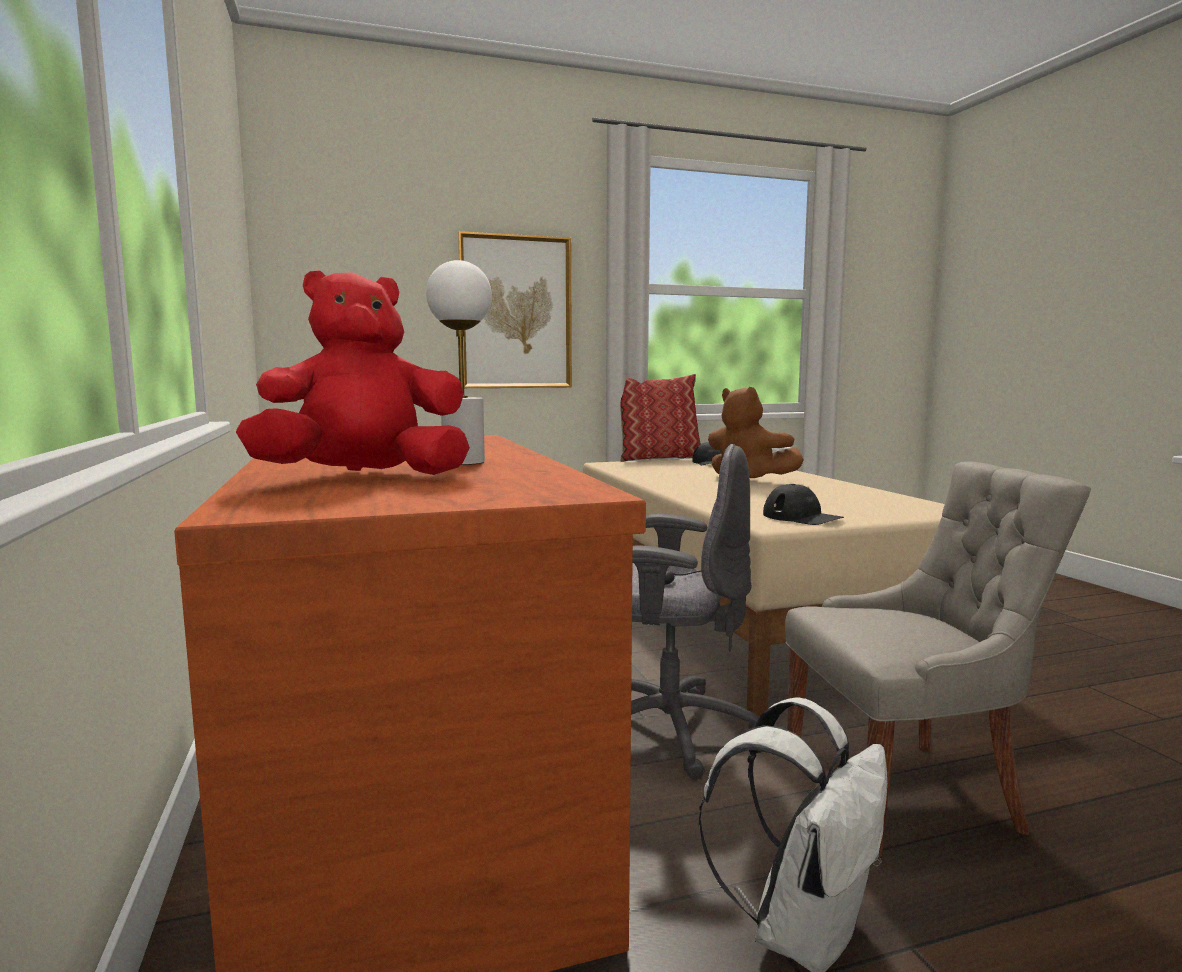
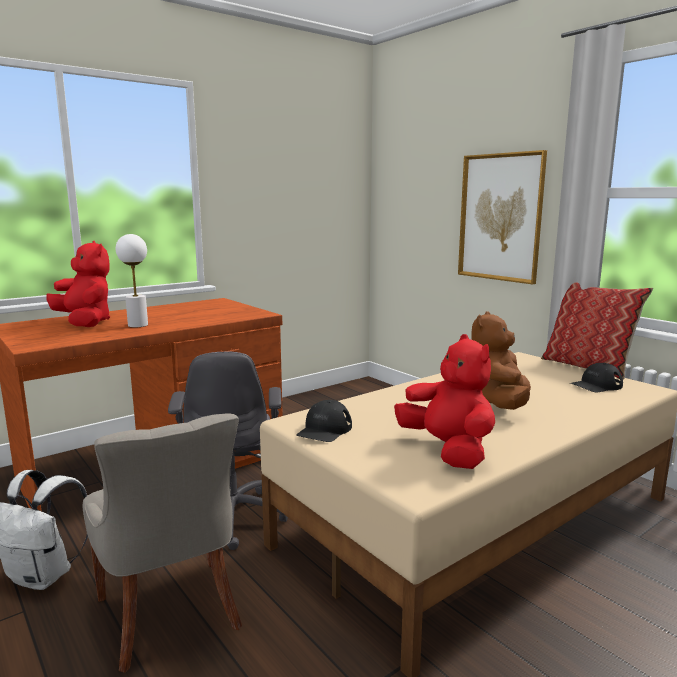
camera: 70 degrees right, 5 degrees up
(862, 498) = (447, 450): none -> red plush toy

